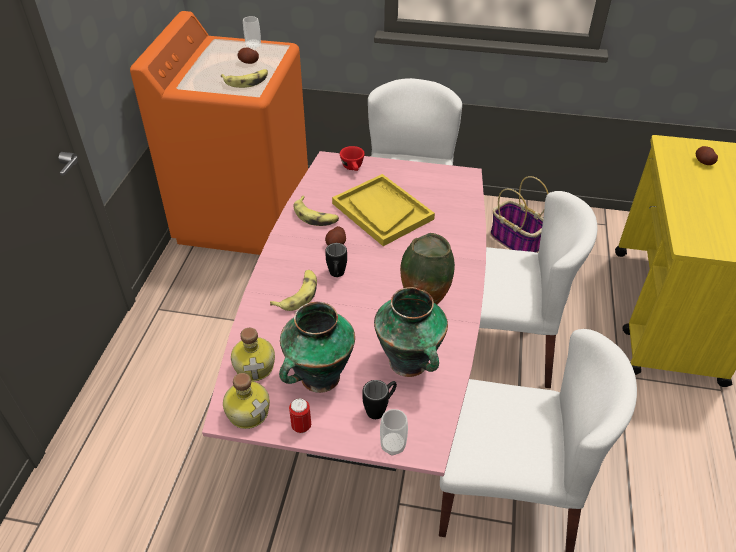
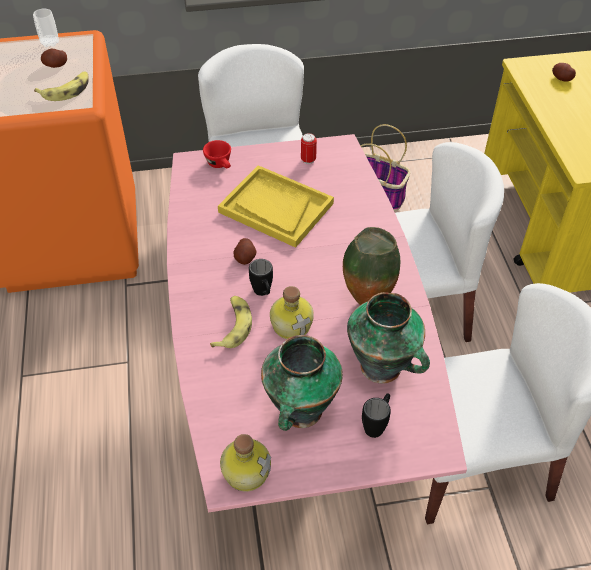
camera: 20 degrees left, 5 degrees up
(255, 366) = (228, 419): bottle -> bottle (292, 324)
(301, 426) = (308, 469): can -> can (308, 160)
(315, 216) = (207, 231): banana -> none
(393, 445) = (407, 458): cup -> none

